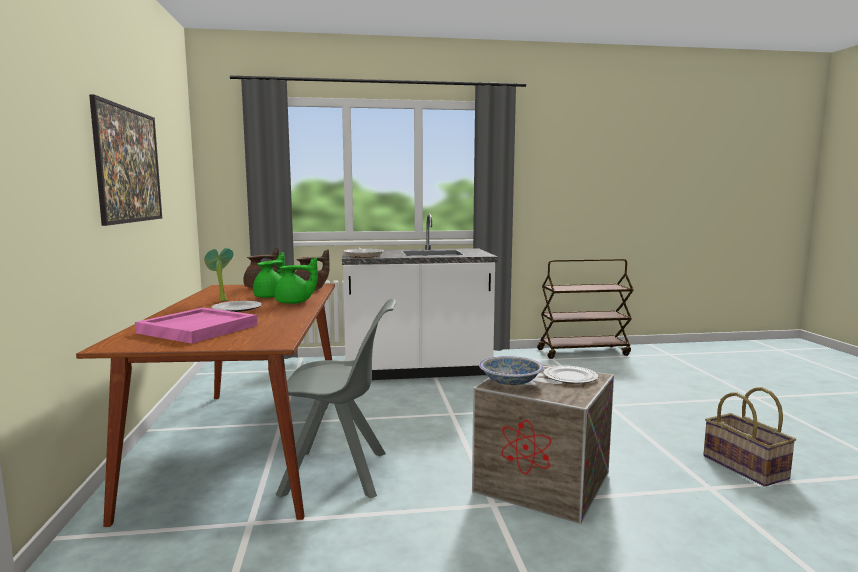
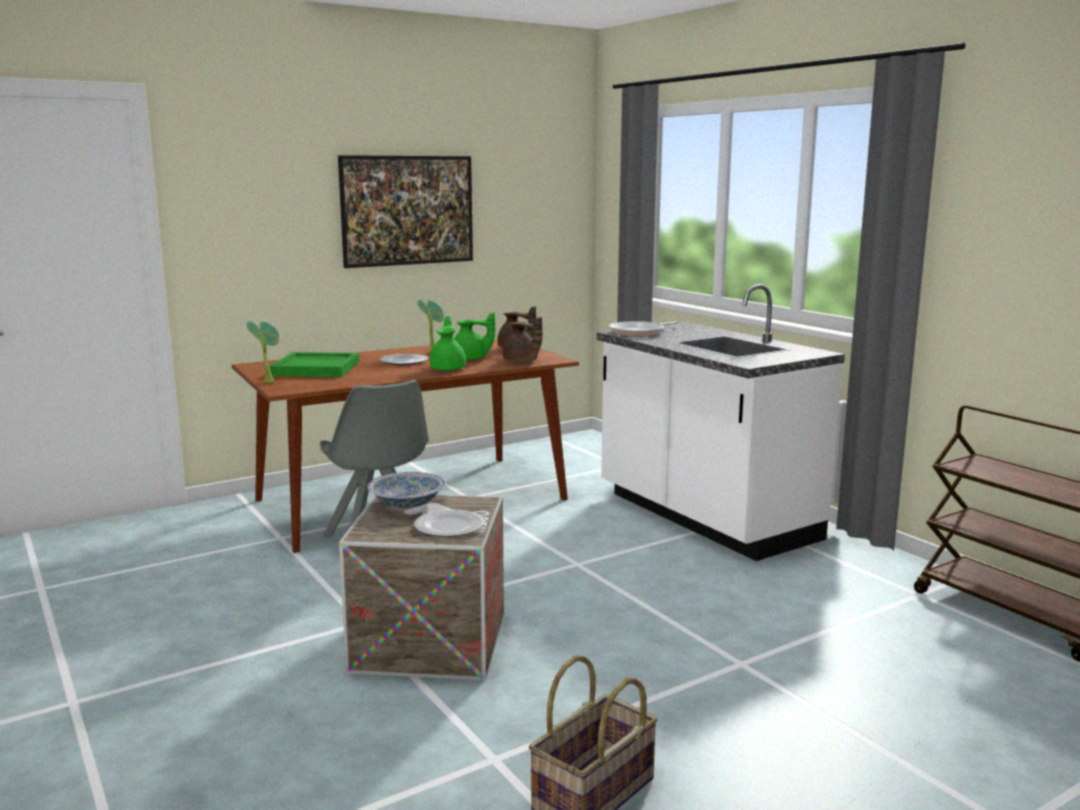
camera: 65 degrees right, 5 degrees up
(198, 329) = (317, 368): pink tray -> green tray
(220, 345) = (268, 381): none -> potted plant
(294, 303) = (448, 369): green teapot -> green teapot turned 150 degrees counterclockwise

